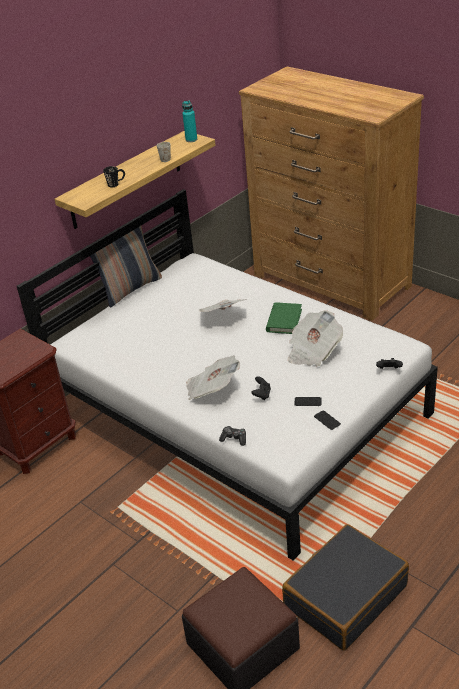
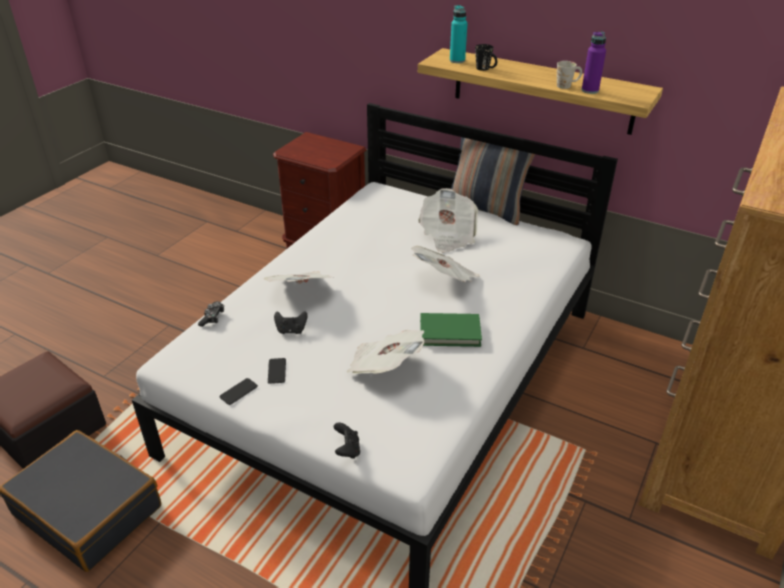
camera: 75 degrees right, 0 degrees up
(162, 311) = (447, 235): none -> newspaper
(178, 152) = (590, 90): none -> purple bottle
(191, 139) = (634, 94): turquoise bottle -> turquoise bottle (457, 60)

